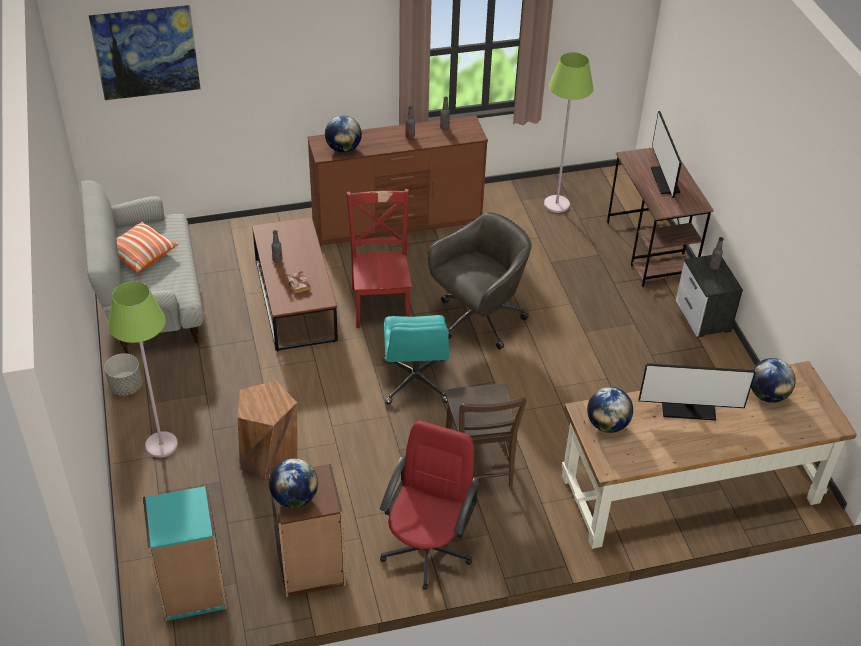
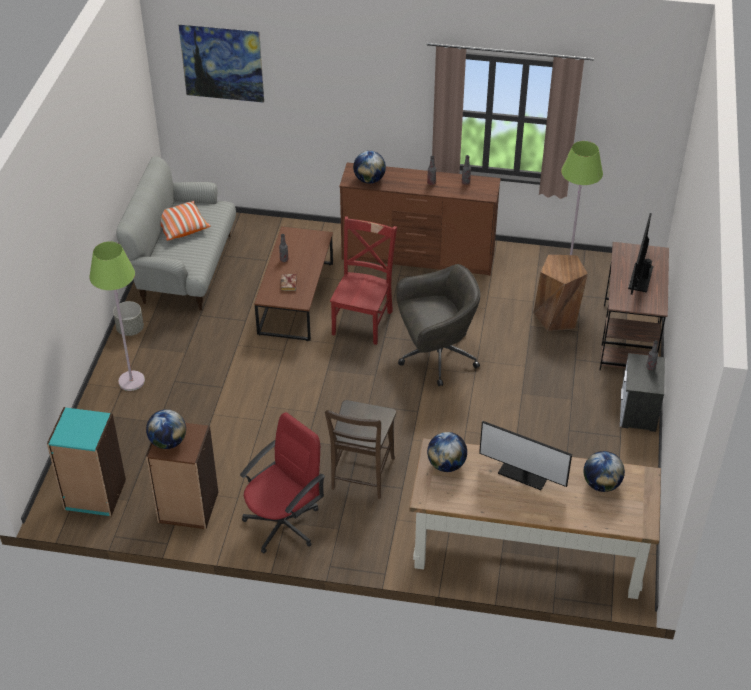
camera: 25 degrees right, 0 degrees up
(270, 458) = (205, 416): brown stool -> brown stool (557, 316)
(415, 382) = (353, 392): turquoise office chair -> none

